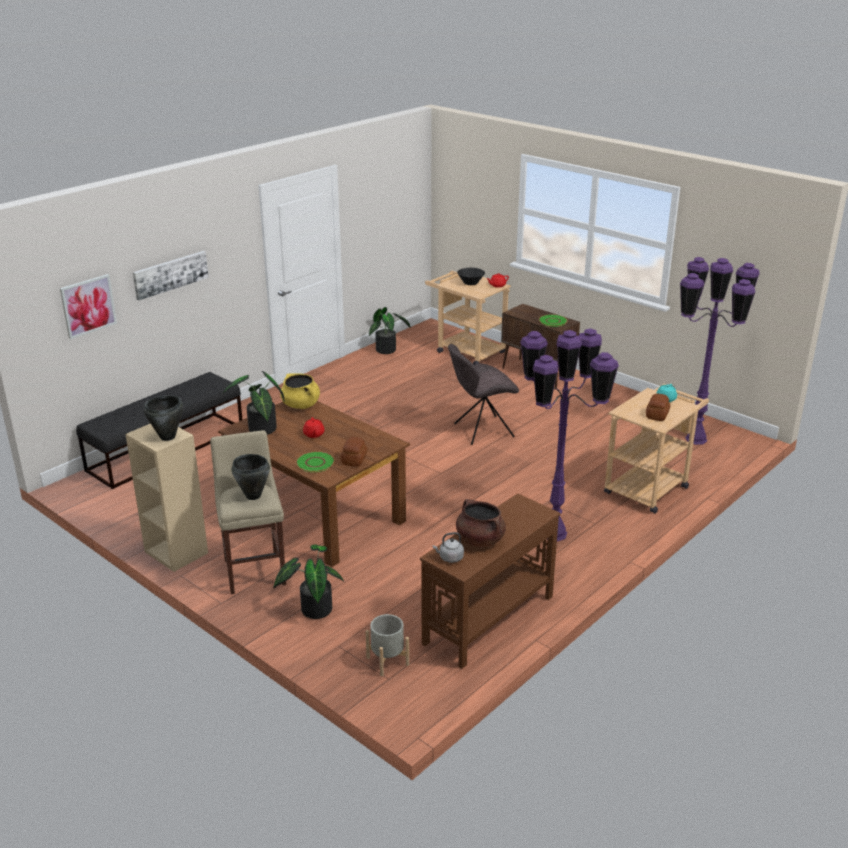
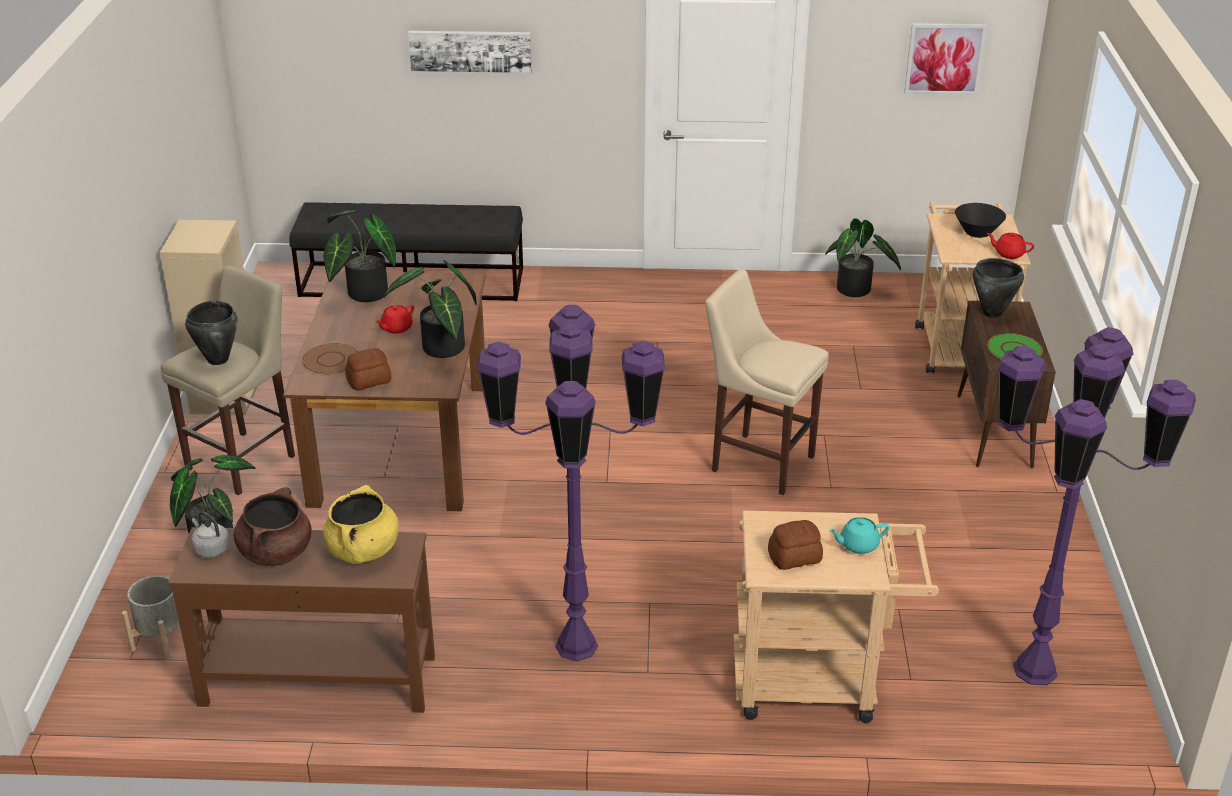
camera: 50 degrees right, 5 degrees up
(88, 306) = (337, 56): picture -> picture (944, 58)
(168, 437) = (197, 243): black cooking pot -> black cooking pot (992, 313)
(301, 405) = (456, 287): yellow cooking pot -> yellow cooking pot (363, 551)
(315, 462) = (331, 360): green plate -> brown plate
(357, 431) = (442, 350): none -> potted plant
(481, 430) = (758, 461): grey chair -> beige stool

